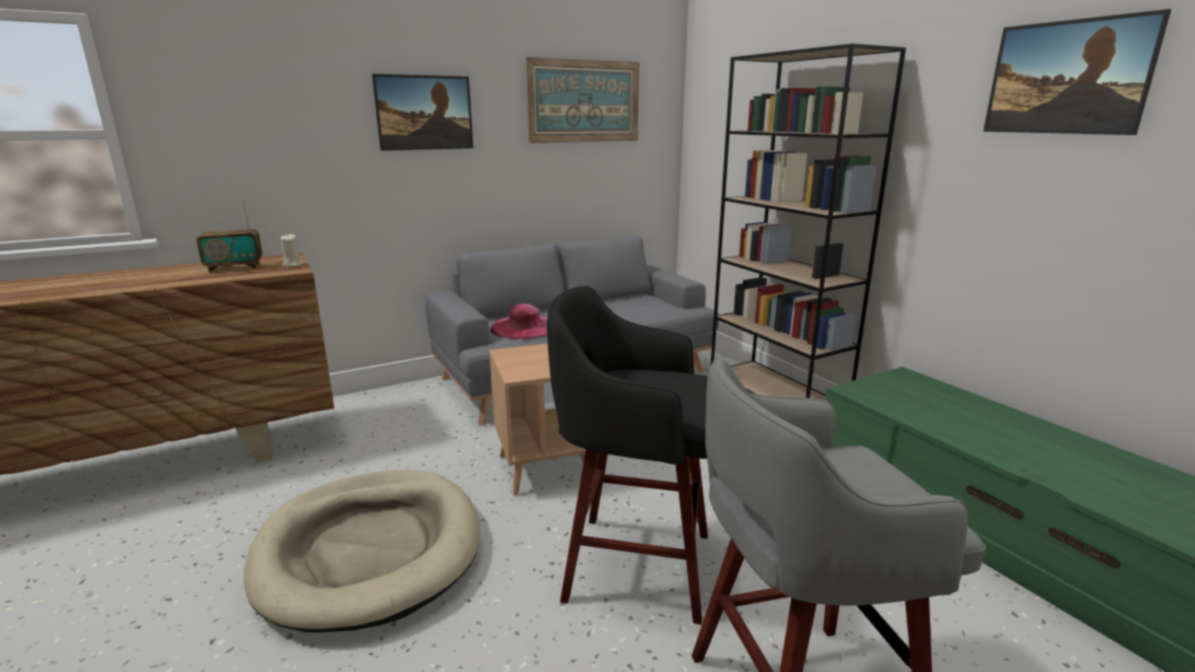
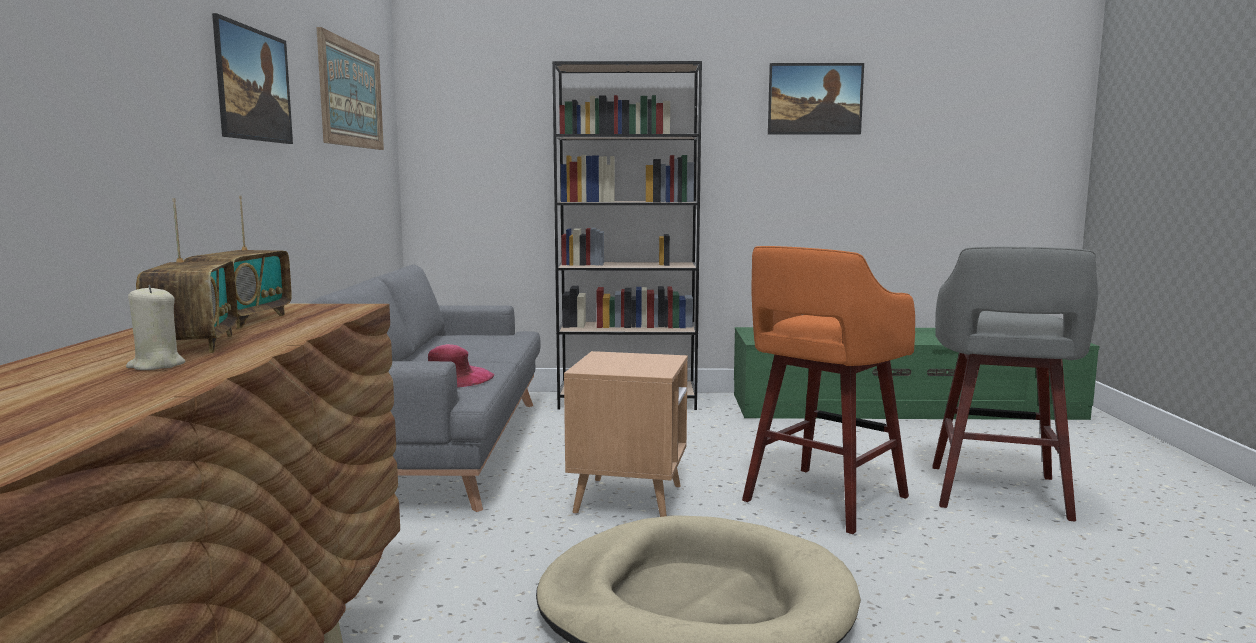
camera: 60 degrees left, 10 degrees down
(155, 278) = (194, 345): none -> radio
(292, 265) = (309, 306): beige candle -> beige candle (156, 366)
(633, 564) = (822, 500): black stool -> orange stool

